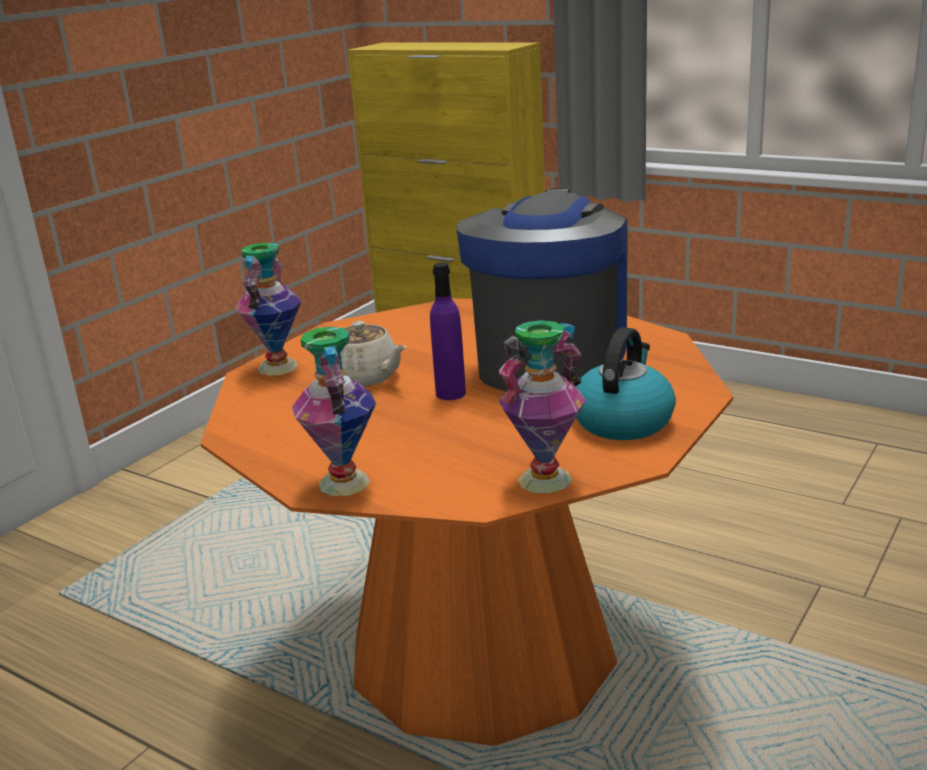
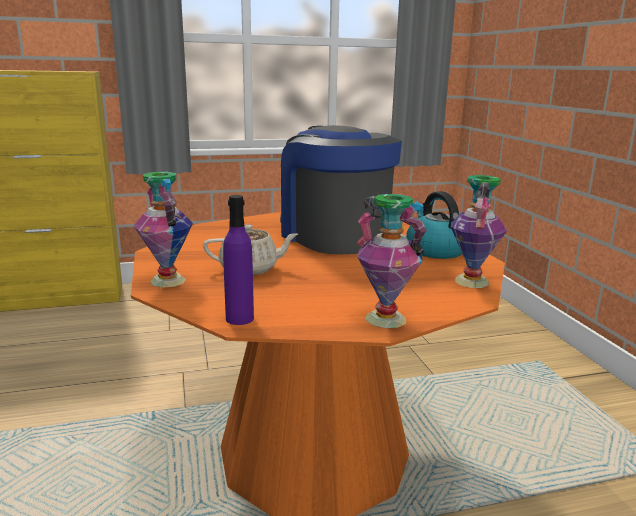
camera: 50 degrees left, 5 degrees down
(450, 393) = (324, 262): purple bottle -> purple bottle (239, 318)

